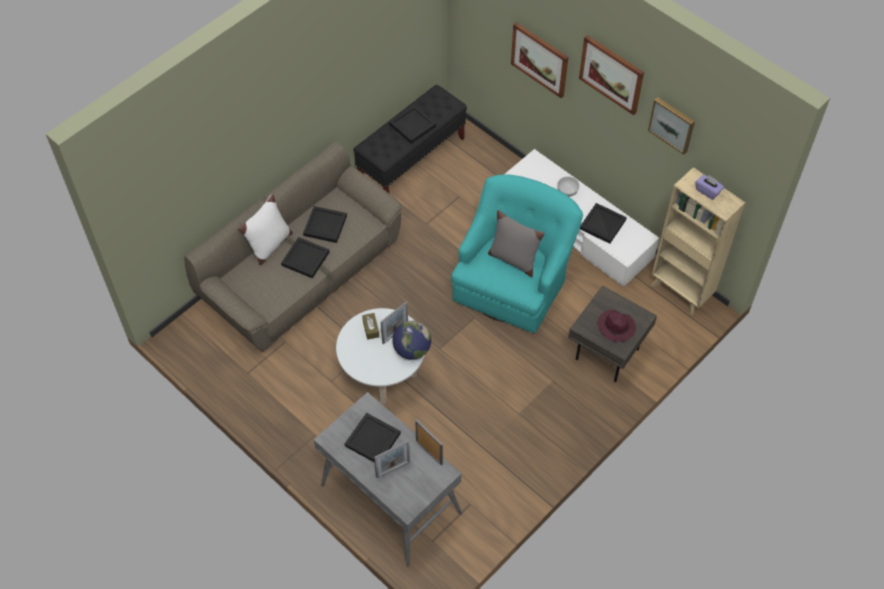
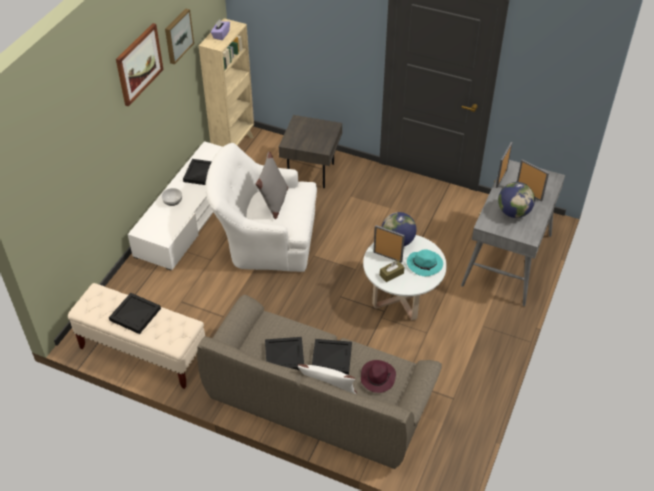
camera: 110 degrees left, 10 degrees down
(370, 362) = (425, 264): none -> turquoise hat
(371, 440) = (513, 212): black tray -> globe
(411, 159) = (143, 352): black bench -> beige bench
(513, 281) = (264, 240): turquoise armchair -> white armchair
(540, 59) = (98, 147): picture -> none
(616, 327) = (315, 131): purple hat -> purple hat (377, 377)

